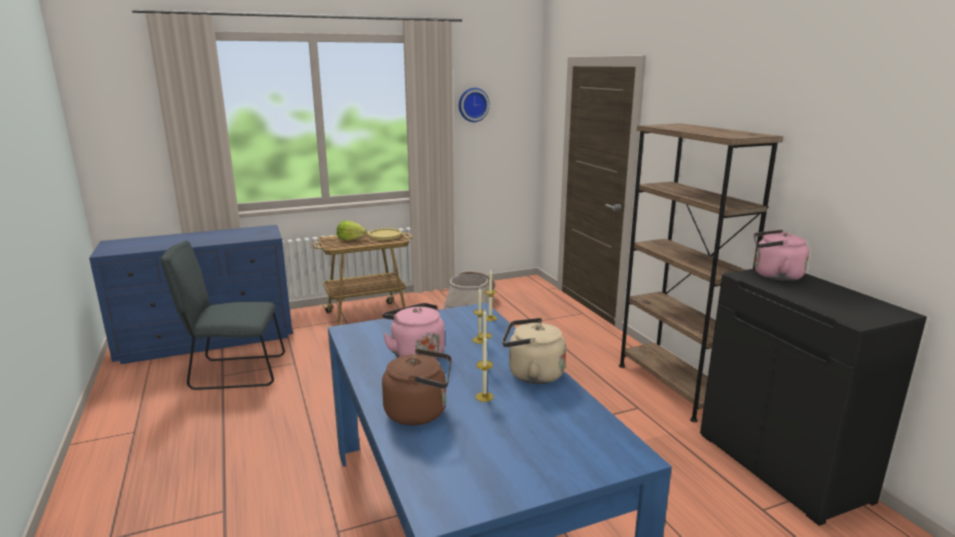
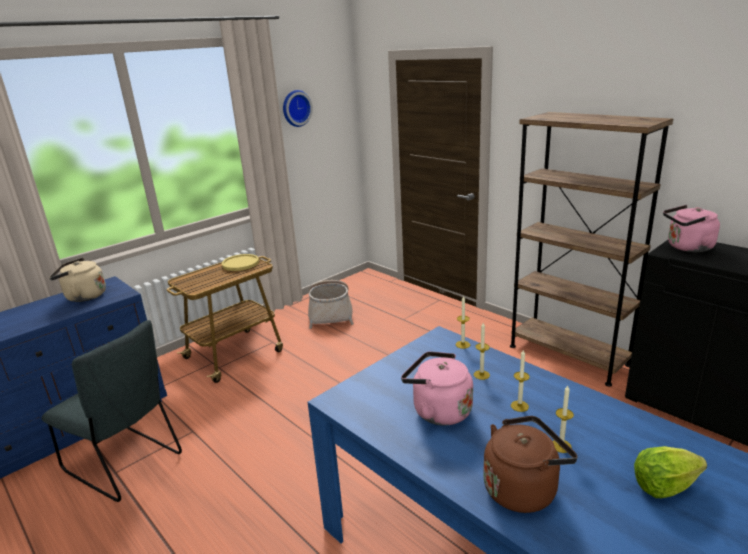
camera: 20 degrees left, 5 degrees up
(234, 372) = (127, 464): grey chair -> grey chair turned 120 degrees counterclockwise
(351, 239) = (206, 275): lettuce -> lettuce (664, 486)
(531, 374) = (572, 403): beige kettle -> beige kettle (83, 297)

